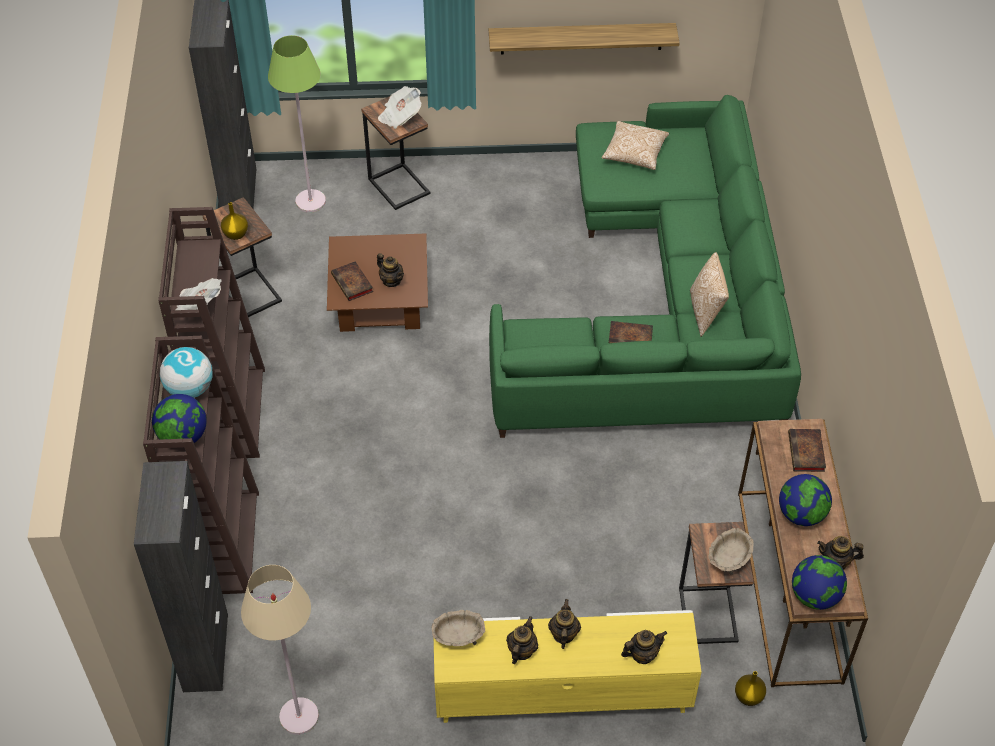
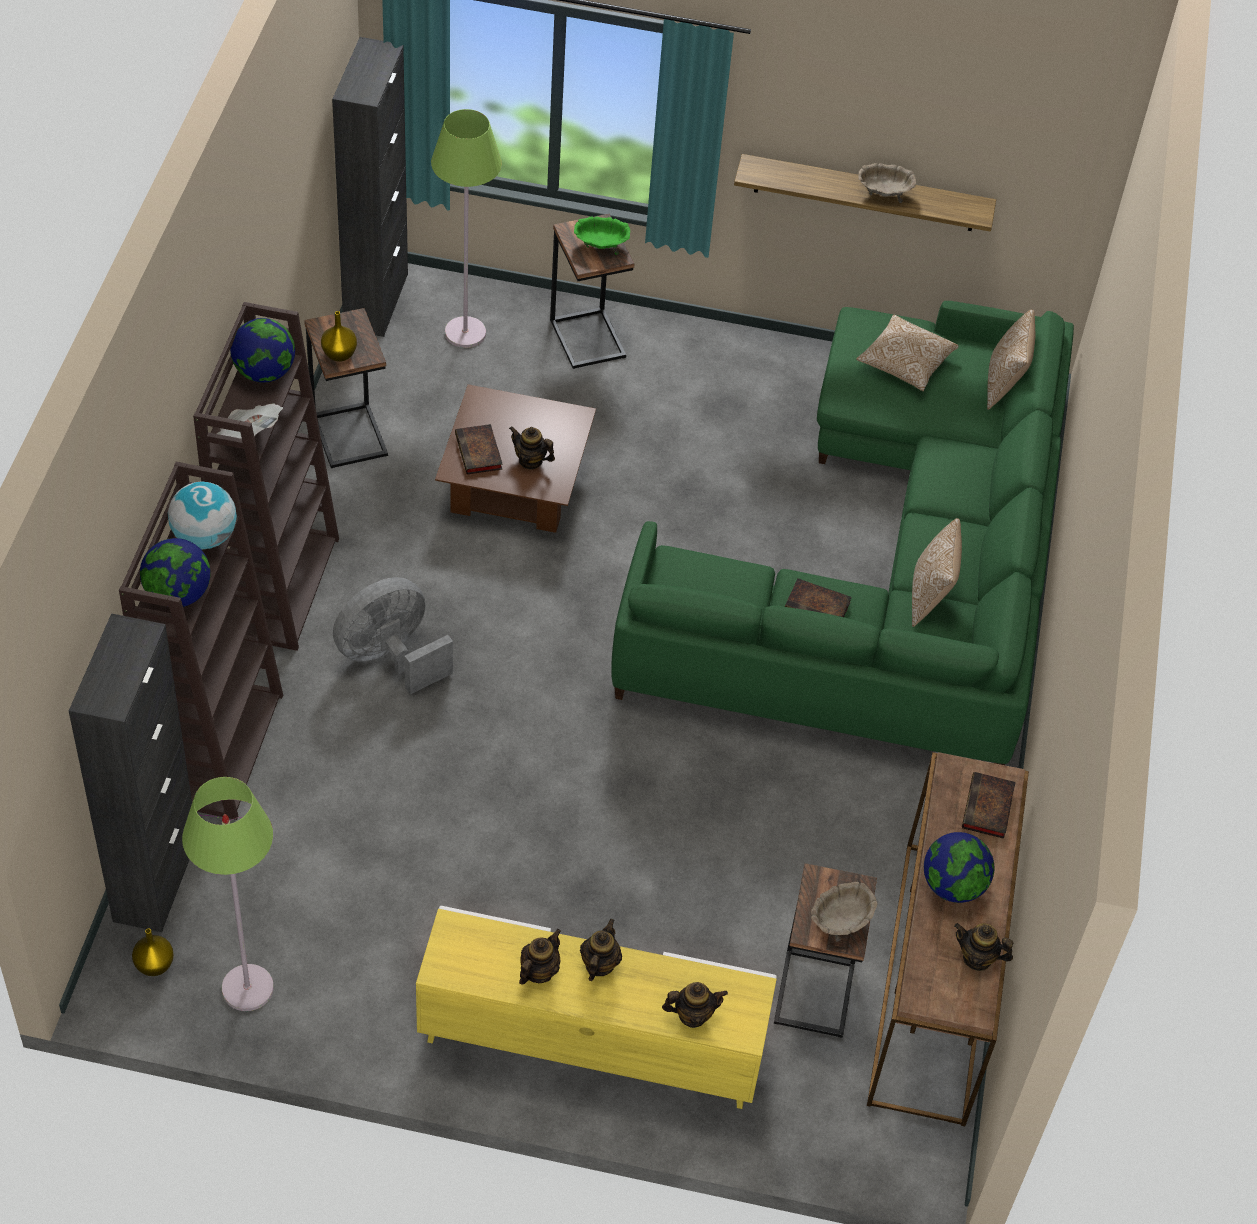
camera: 10 degrees right, 0 degrees up
(298, 716) = (247, 988): beige floor lamp -> green floor lamp
(329, 446) = (390, 658): none -> grey fan
(391, 281) = (530, 460): teapot -> teapot turned 150 degrees clockwise
(400, 116) = (601, 246): newspaper -> green bowl
(458, 637) = (464, 934): beige bowl -> beige bowl (884, 194)
(707, 153) = (1004, 384): none -> pillow
(749, 696) = (833, 1110): yellow vase -> yellow vase (155, 965)
(815, 596) = (934, 994): globe -> globe (264, 372)

